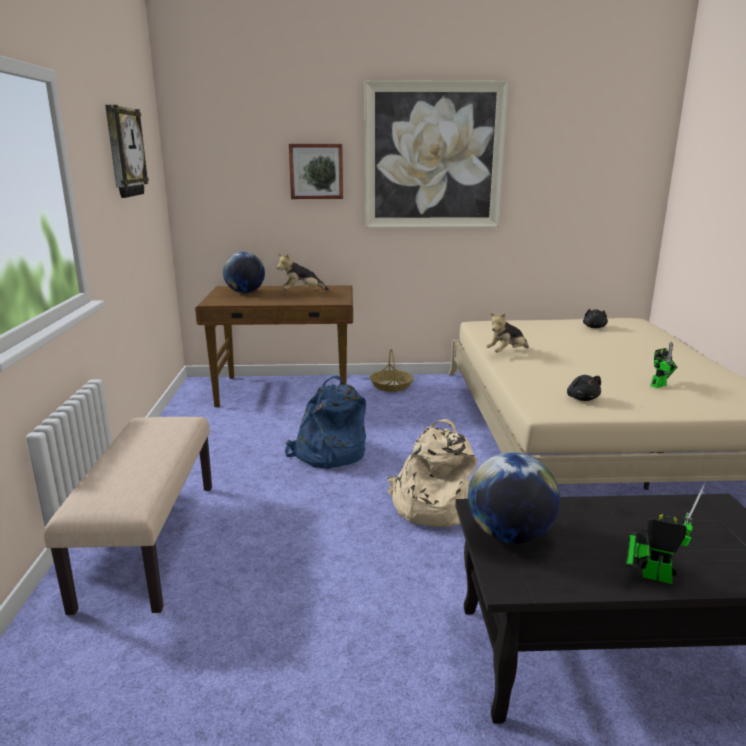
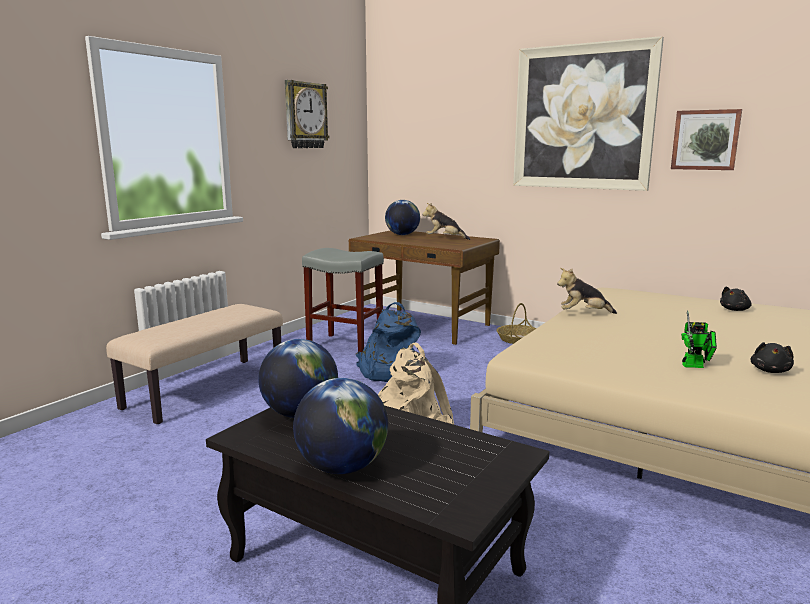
camera: 35 degrees right, 5 degrees down
(234, 435) = (344, 345): none -> grey stool
(316, 171) = (476, 133): picture -> picture (705, 140)
(582, 398) = (577, 357): black plush toy -> black plush toy (770, 371)
(651, 575) = (342, 467): toy robot -> globe

